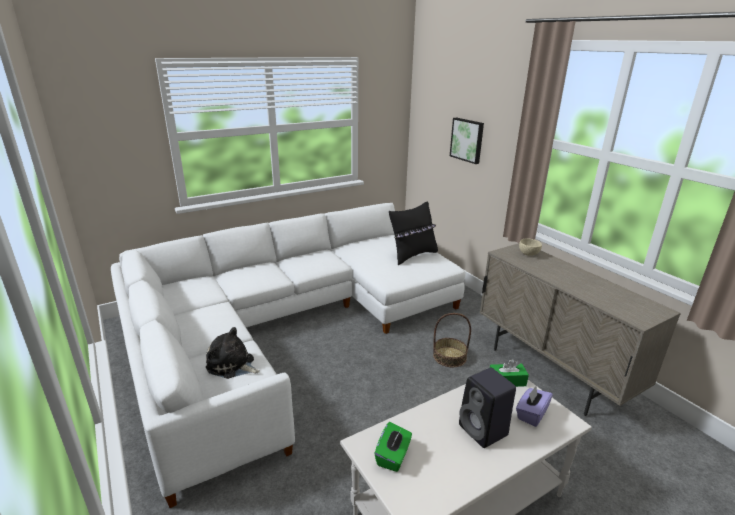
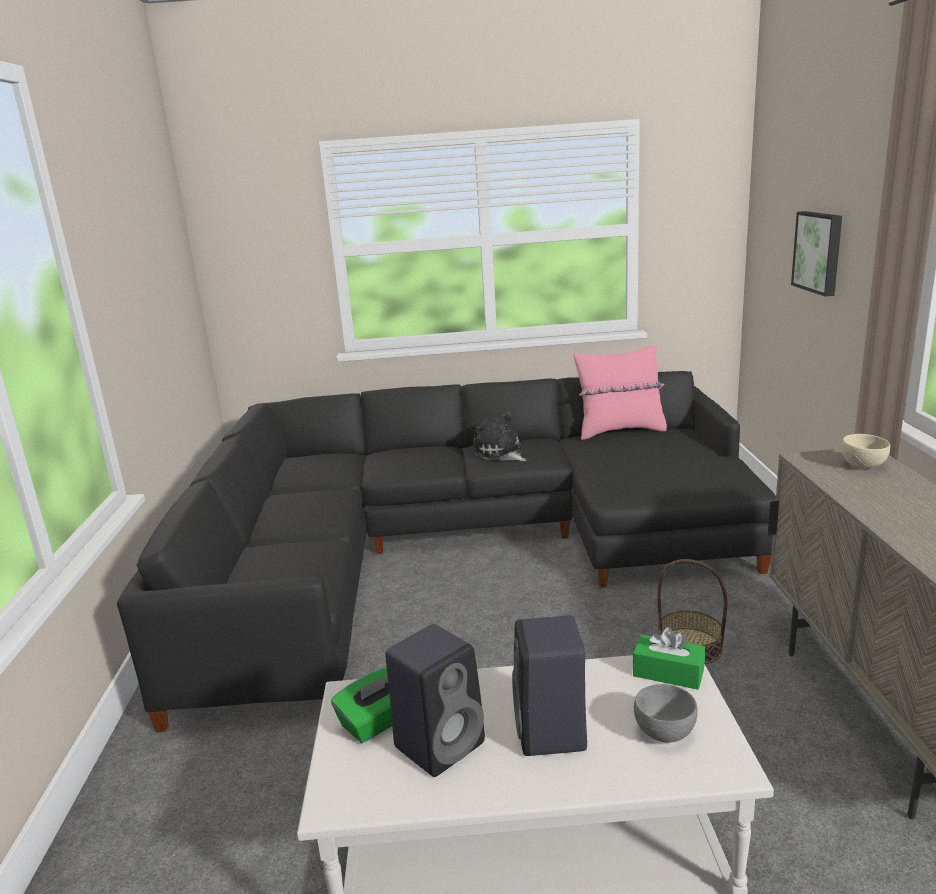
camera: 30 degrees right, 5 degrees down
(232, 365) = (290, 563): plush toy -> plush toy (500, 453)
(289, 327) = (456, 550): white sofa -> black sofa
(363, 240) = (620, 431): none -> pink pillow
(412, 255) = (689, 461): black pillow -> none
(437, 456) = (441, 743): none -> black speaker
(531, 414) = (664, 734): purple tissue box -> grey bowl

